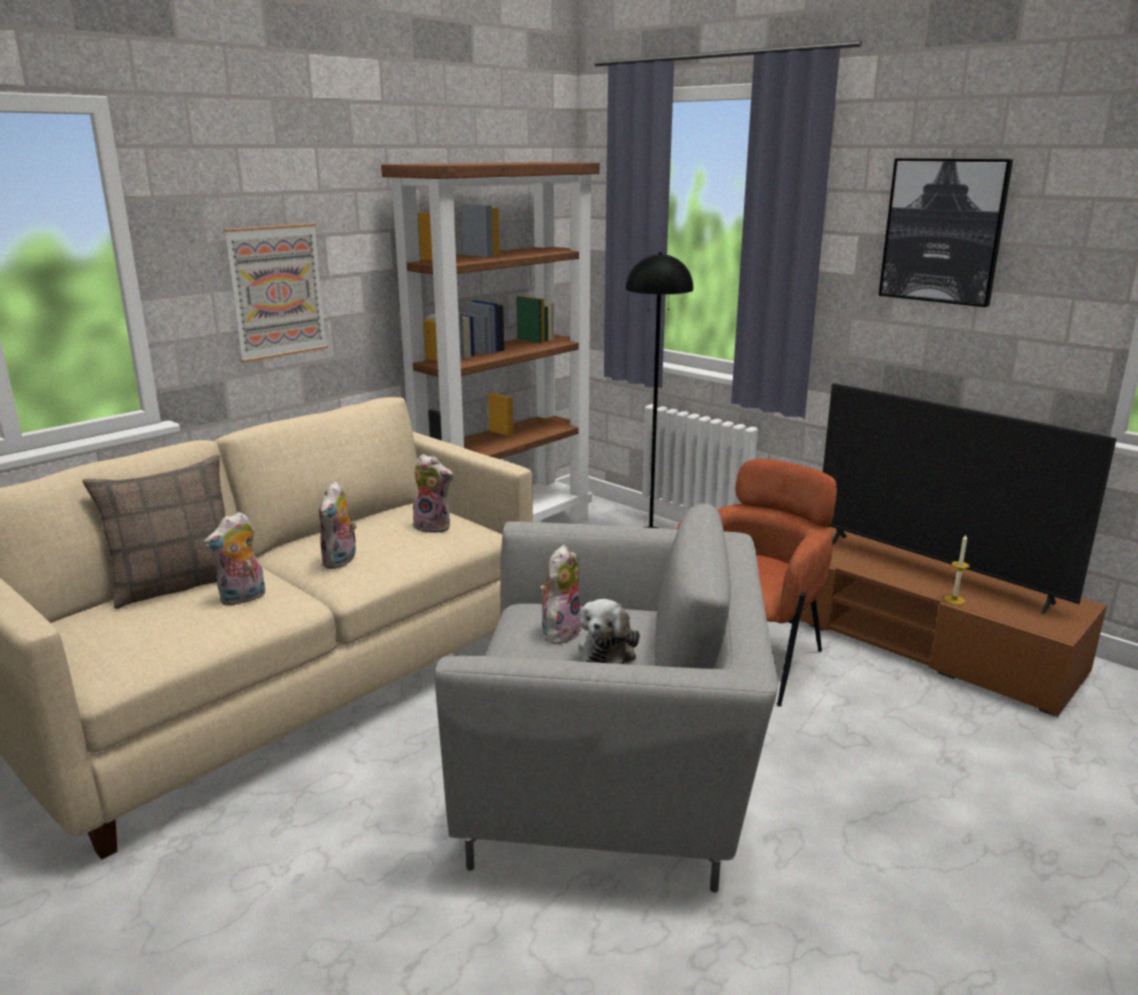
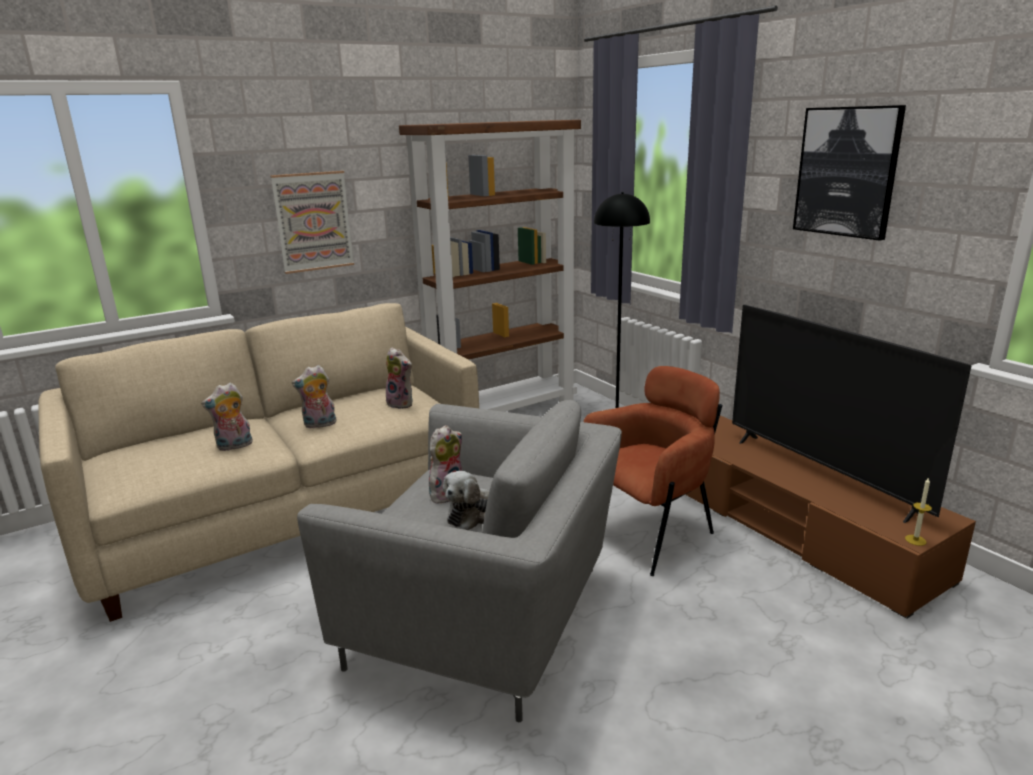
camera: 15 degrees right, 0 degrees up
(178, 584) = (201, 432): pillow -> none
(341, 561) = (319, 425): plush toy -> plush toy turned 45 degrees clockwise
(954, 600) = (825, 501): candle -> candle (915, 540)

